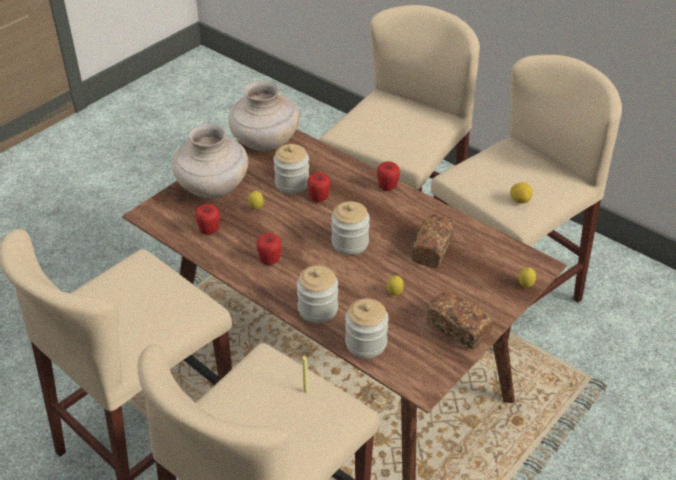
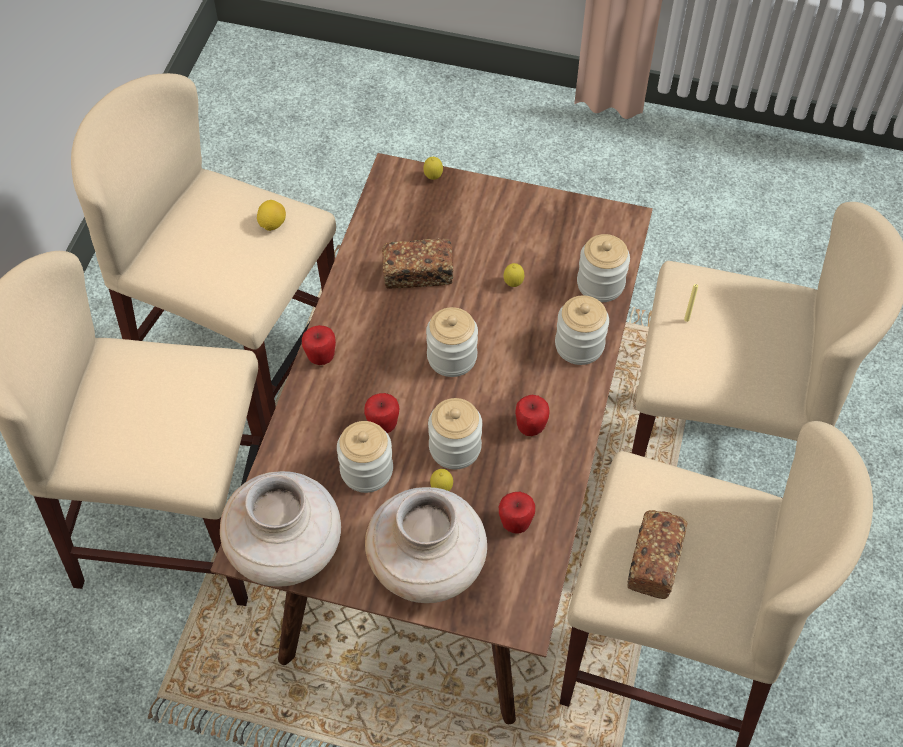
camera: 115 degrees left, 15 degrees up
(280, 223) = (455, 447): none -> jar
(458, 328) = (530, 215): bread -> bread (654, 561)

